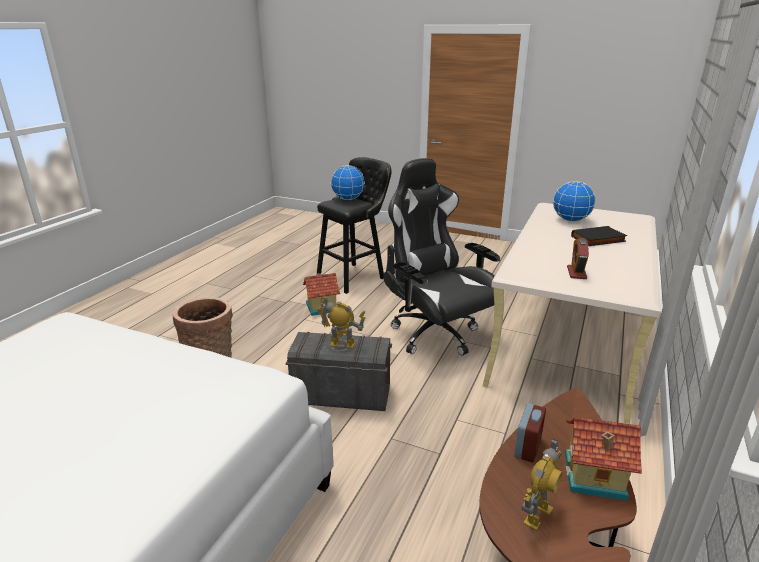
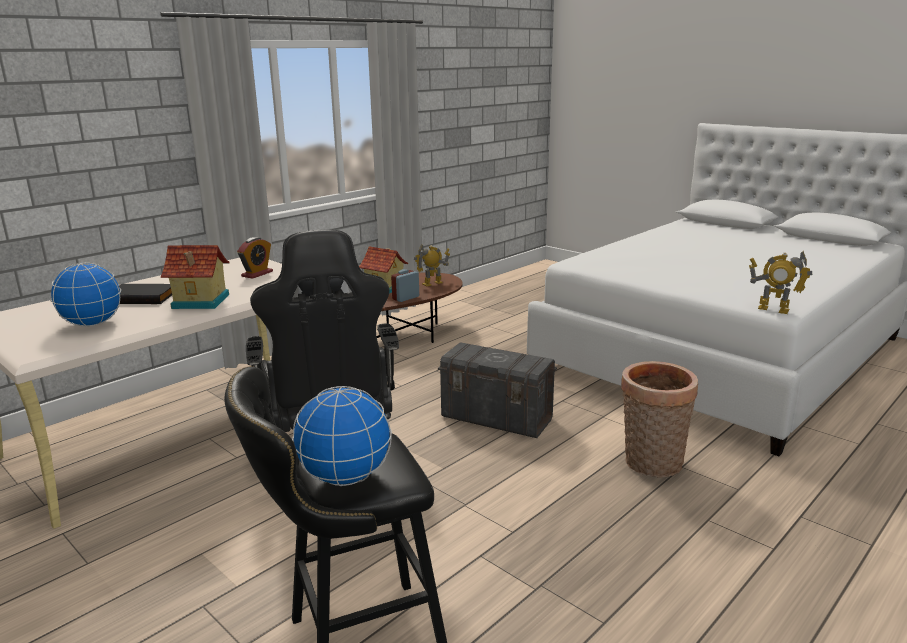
camera: 160 degrees left, 5 degrees down
(321, 307) = (473, 555): toy house -> toy house (200, 302)
(342, 344) = (494, 356): toy robot -> toy robot (773, 309)

